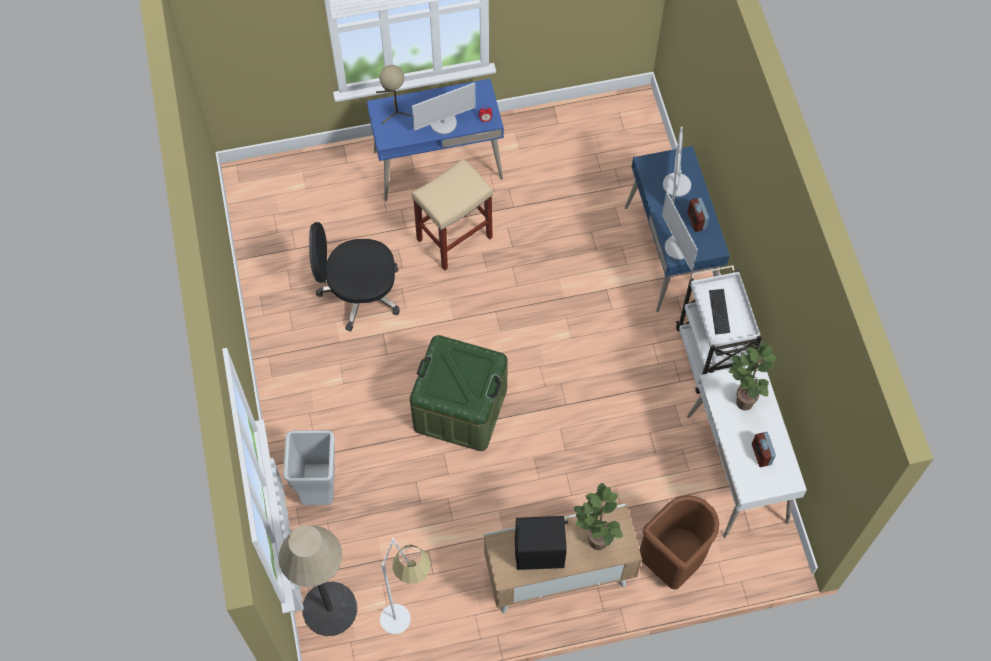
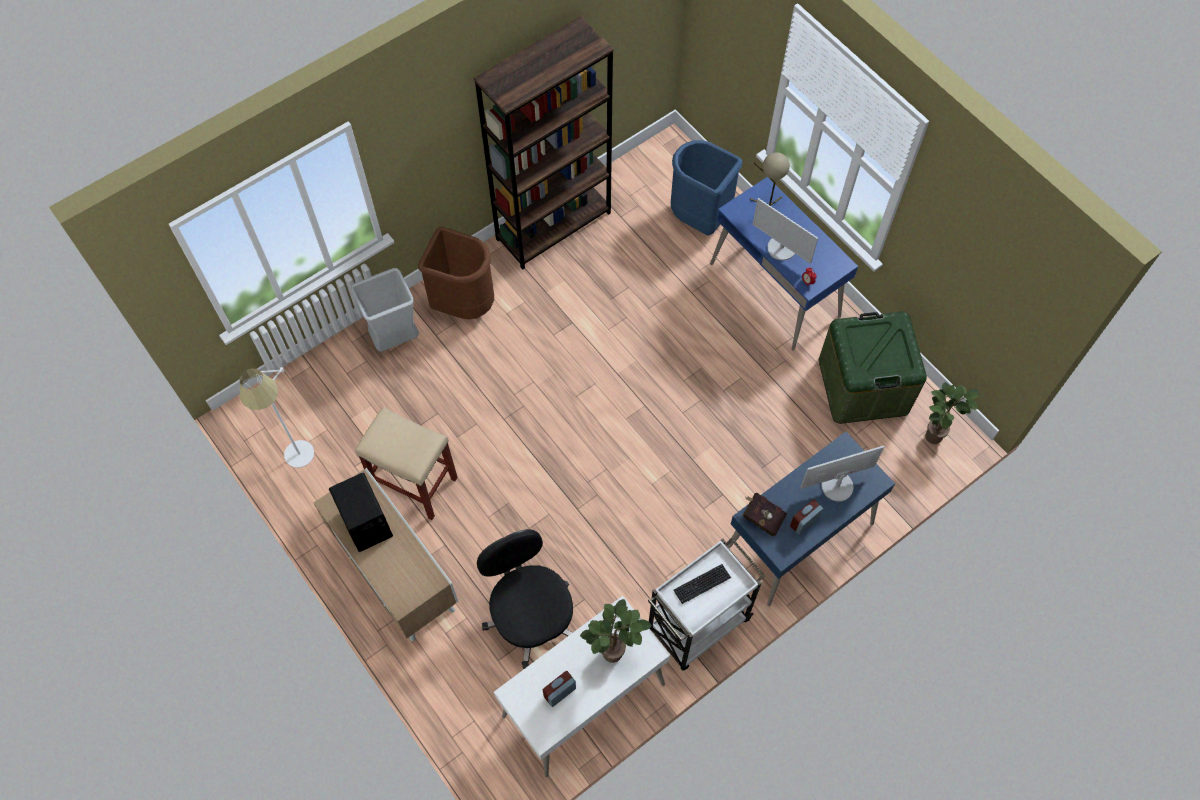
camera: 65 degrees right, 0 degrees up
(272, 306) = (554, 226): none -> brown bookcase
(329, 608) = (288, 398): floor lamp -> none
(334, 188) = (699, 218): none -> blue trash can
(359, 293) = (603, 286): black office chair -> black office chair (531, 616)
(454, 239) = (702, 337): beige stool -> beige stool (414, 484)
(460, 408) = (528, 419): green storage box -> green storage box (863, 386)
(595, 539) = (401, 569): potted plant -> potted plant (934, 433)
(672, 559) = (457, 674): brown trash can -> brown trash can (464, 304)
(678, 247) = (762, 517): monitor -> red book

